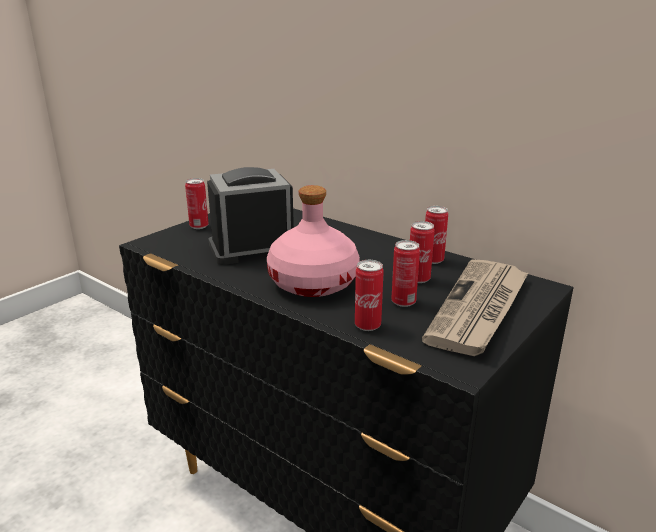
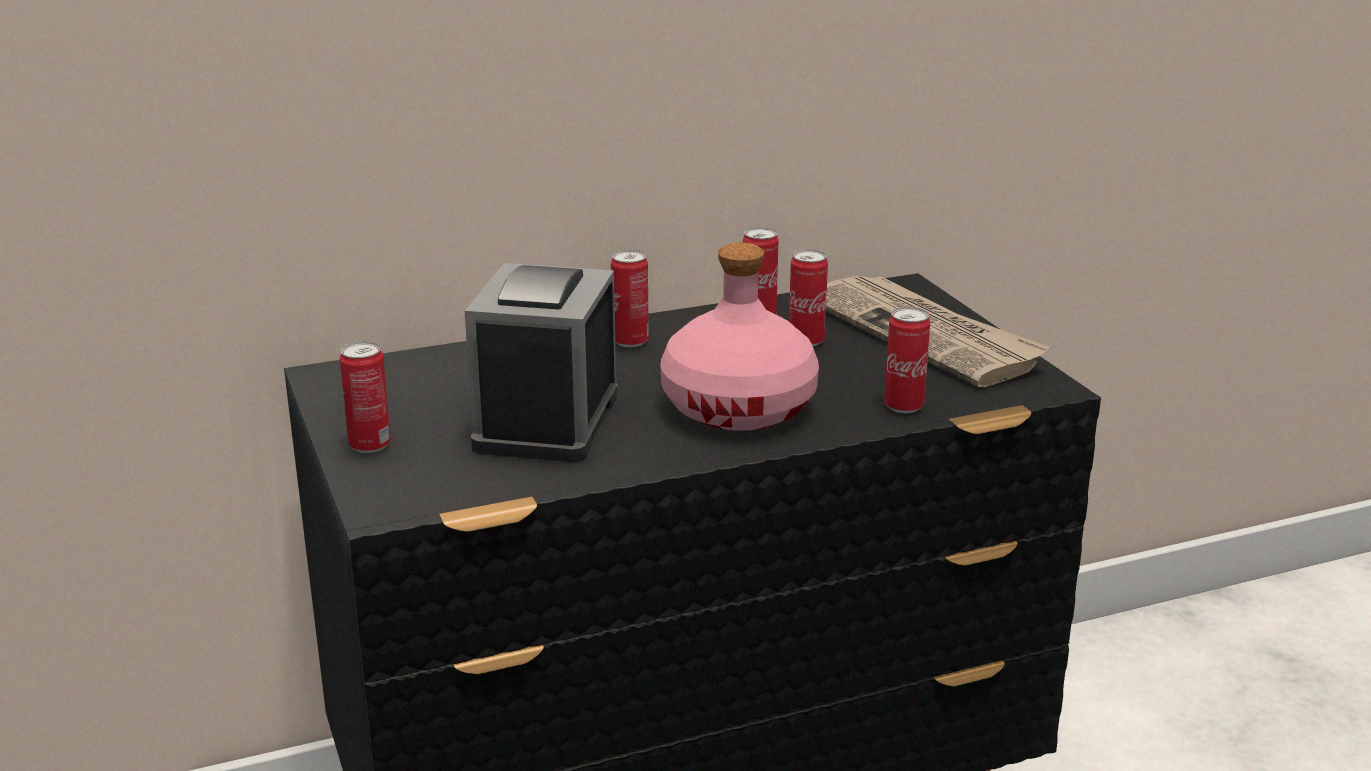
camera: 60 degrees left, 0 degrees up
(403, 302) = (862, 369): can -> can (630, 342)

